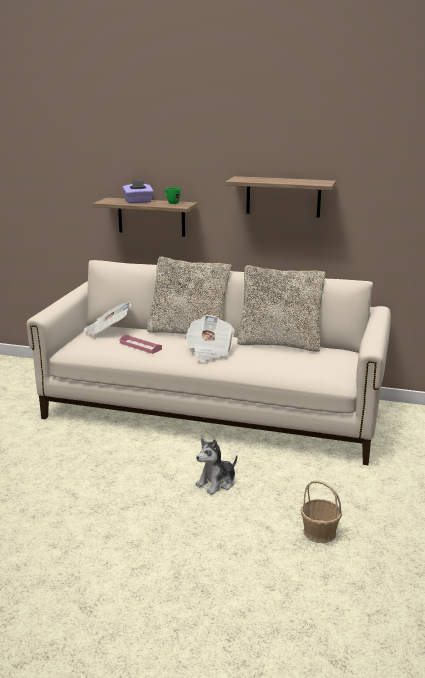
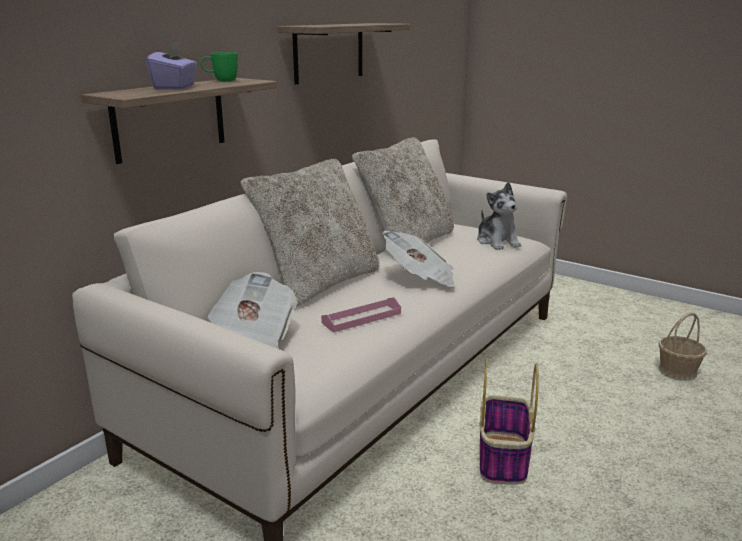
camera: 70 degrees left, 0 degrees up
(147, 464) = (503, 459): none -> basket
(217, 483) = (569, 411): plush toy -> plush toy (497, 242)

